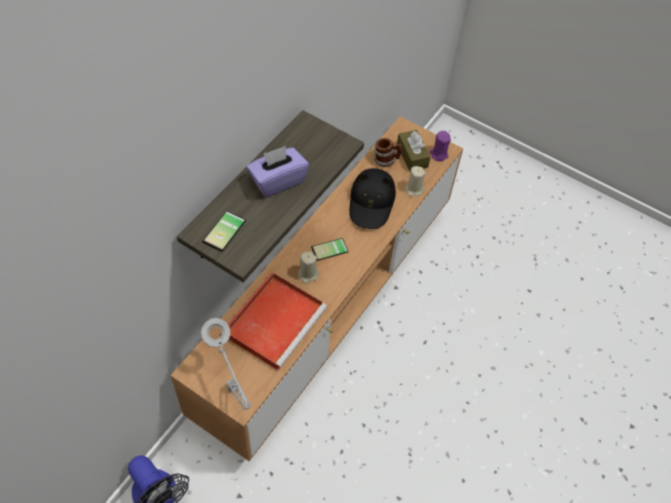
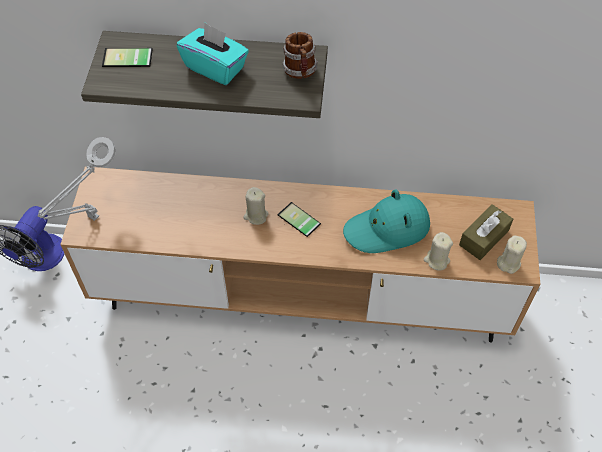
camera: 65 degrees right, 0 degrees up
(275, 320) = (186, 215): red tray -> none
(277, 181) = (215, 67): purple tissue box -> turquoise tissue box
(371, 202) = (387, 229): black hat -> turquoise hat
(386, 160) = (456, 216): mug -> mug (300, 72)
(438, 154) = (508, 263): purple candle -> beige candle

